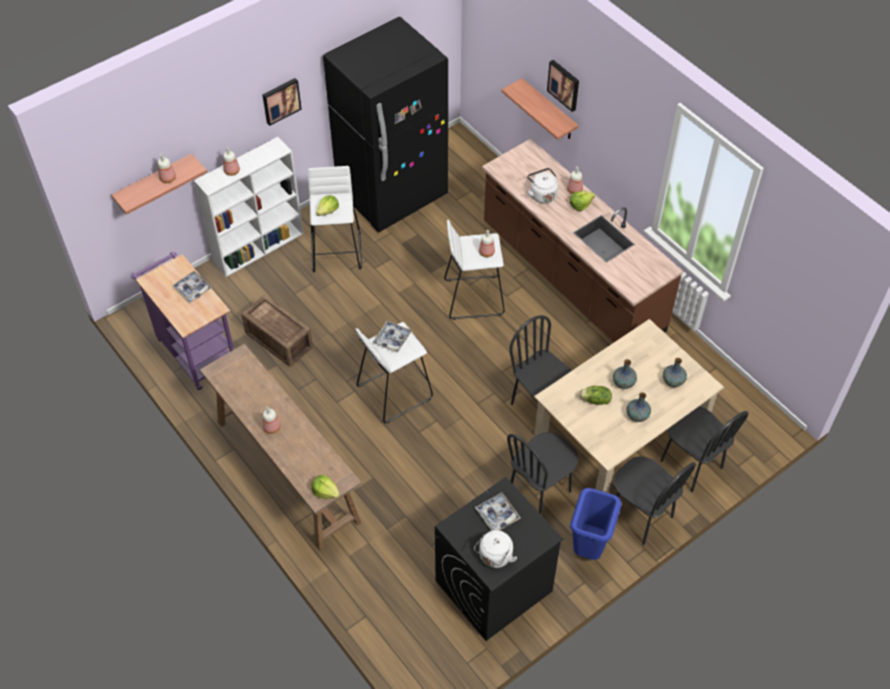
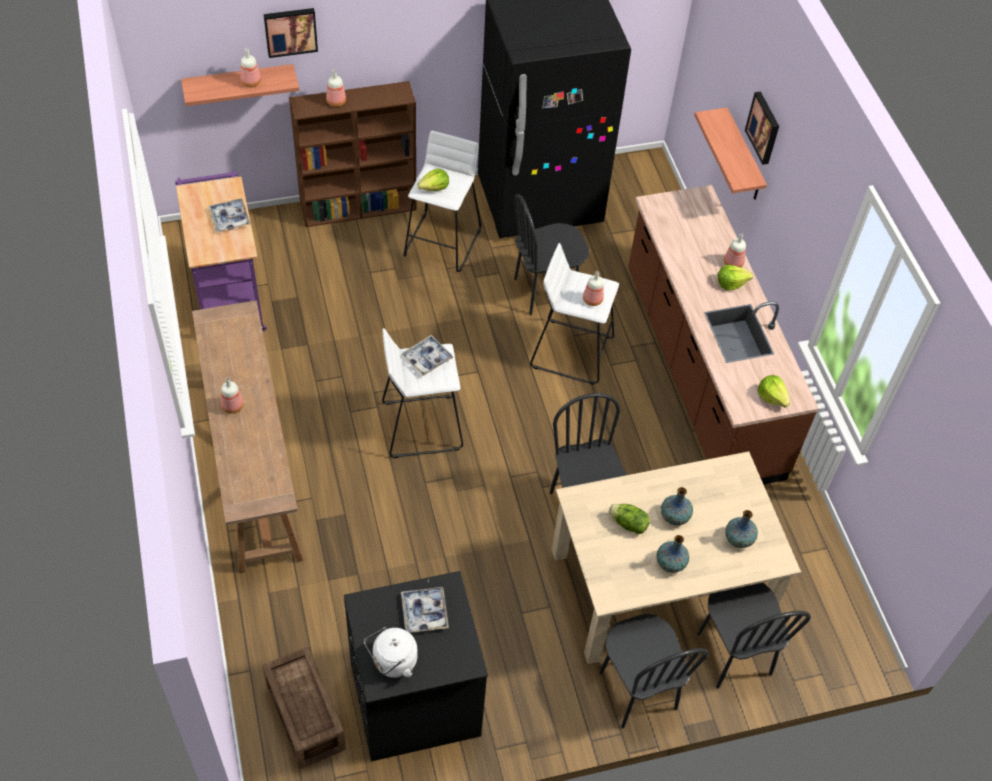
camera: 20 degrees right, 0 degrees up
(259, 247) = (359, 207): white bookcase -> brown bookcase
(278, 341) = (324, 319): crate -> crate (304, 718)
(280, 100) = (422, 38): picture -> picture (290, 31)
(325, 492) = (250, 503): lettuce -> lettuce (772, 397)
(540, 491) = (530, 609): black chair -> black chair (545, 291)
(542, 194) = (690, 254): white kettle -> none
(588, 548) = (552, 703): blue trash can -> none

